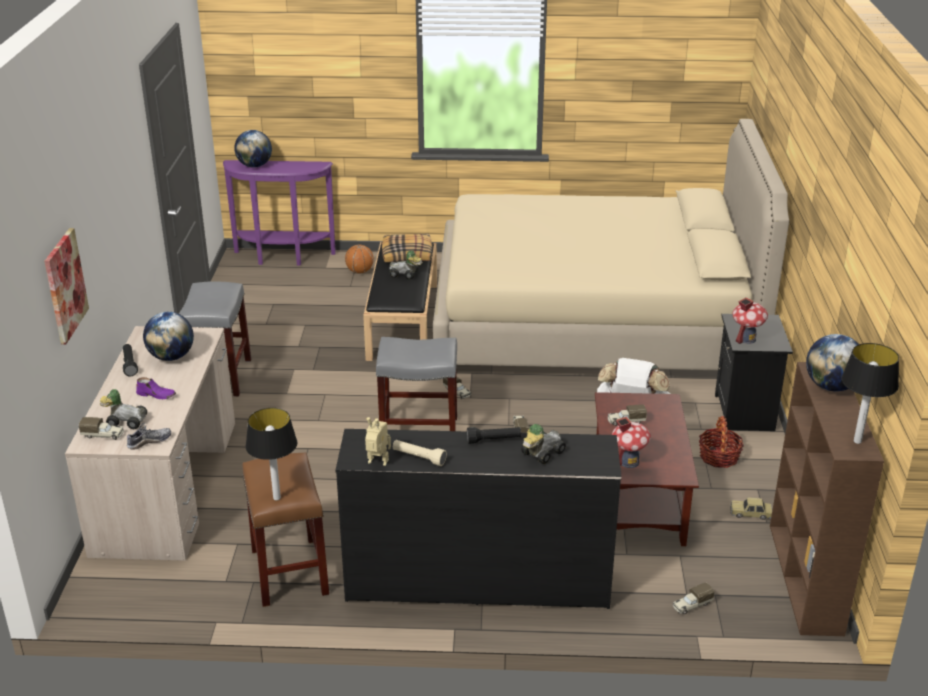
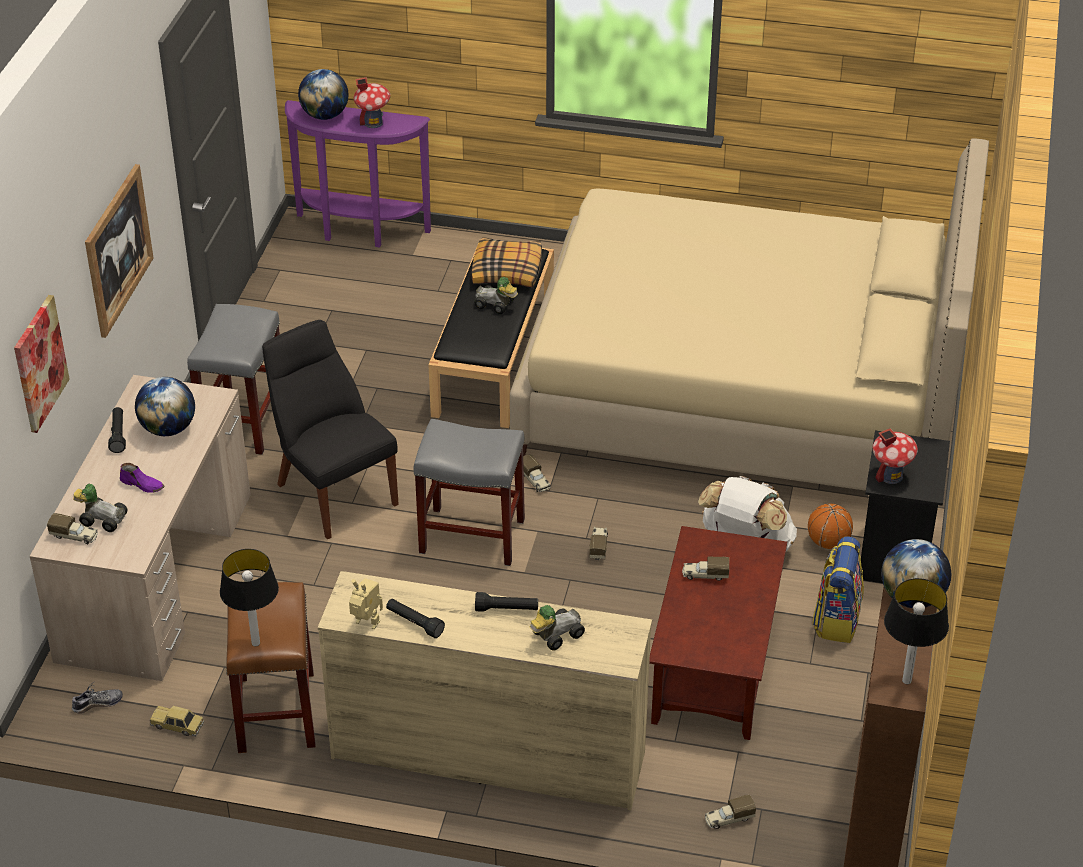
camera: 10 degrees right, 10 degrees up
(119, 218) = (118, 250): none -> picture
(149, 441) = (124, 552): shoe -> shoe (97, 704)
(301, 414) = (333, 491): none -> black chair
(360, 272) = (456, 267): basketball -> basketball (828, 542)
(419, 458) = (414, 623): beige flashlight -> black flashlight
(477, 582) = (487, 754): black dresser -> beige dresser
(628, 461) = (688, 634): toy house -> toy house (373, 122)
(718, 457) = (836, 619): basket -> backpack
(751, 514) = (846, 706): toy car -> toy car (177, 725)

